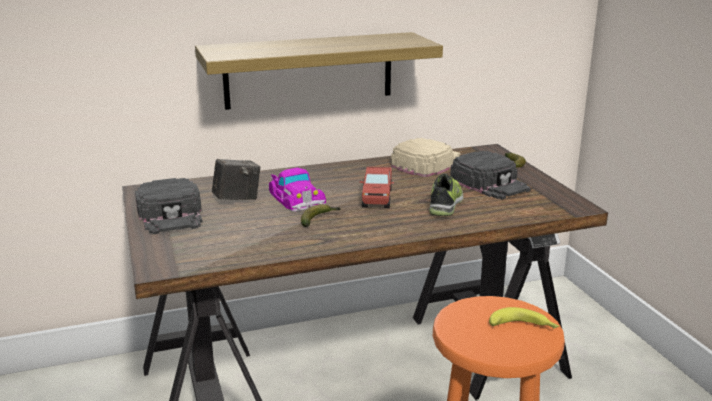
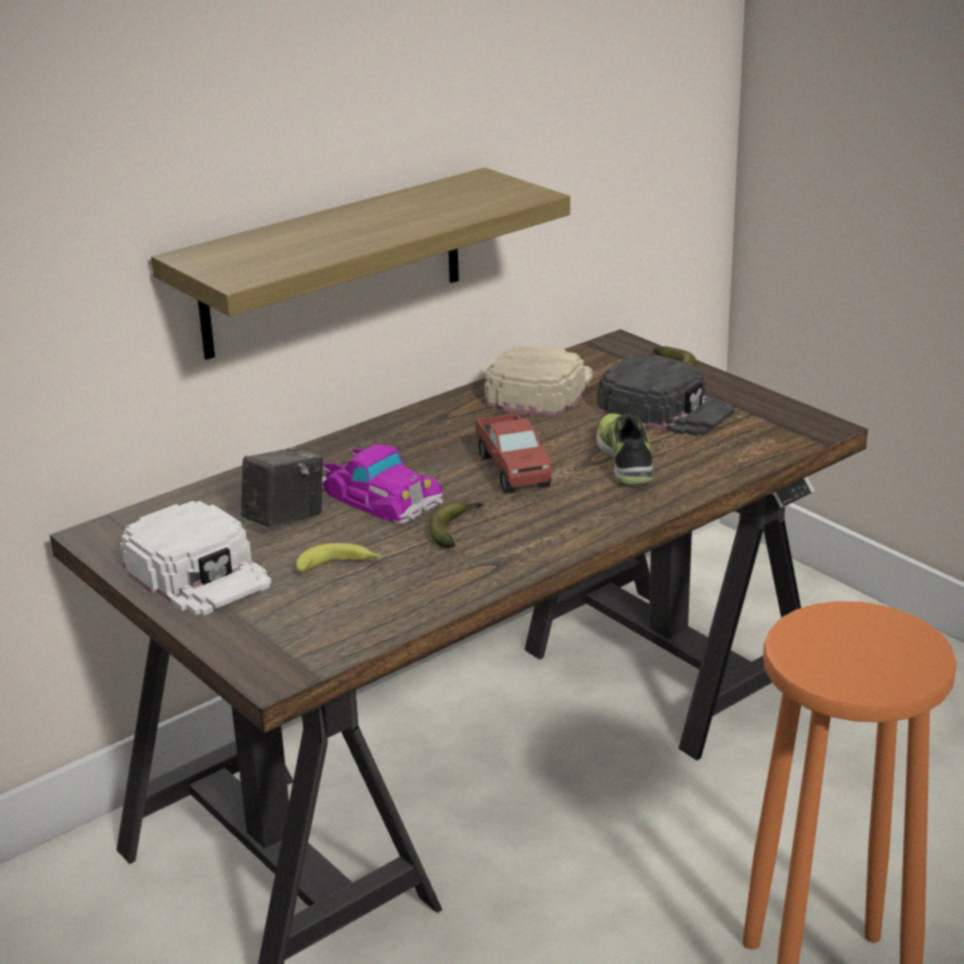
camera: 20 degrees left, 5 degrees up
(171, 215) = (199, 572): black cap -> white cap
(524, 327) = (892, 641): banana -> banana (340, 566)

